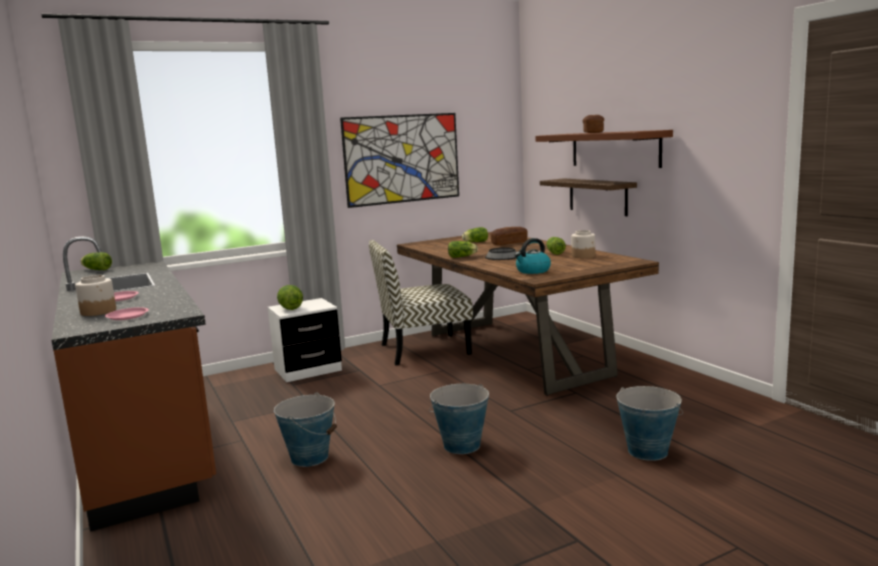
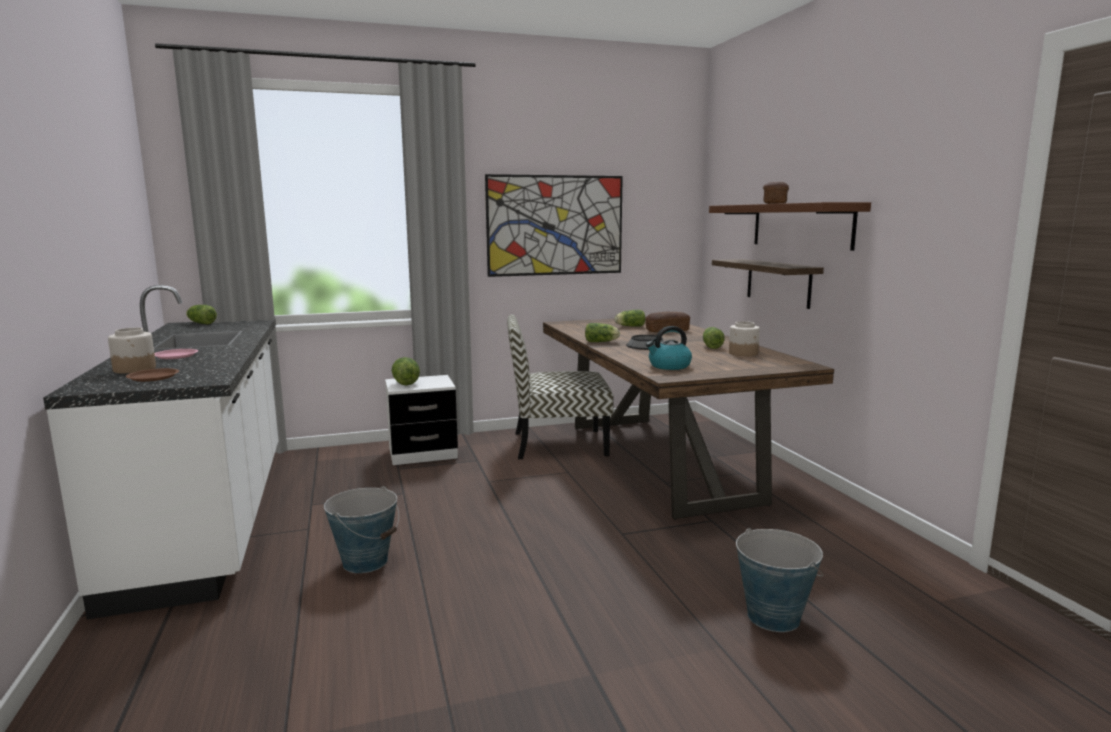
camera: 10 degrees right, 0 degrees up
(127, 316) = (153, 377): pink plate -> brown plate
(144, 440) = (212, 514): brown counter -> white counter
(461, 445) = (543, 572): bucket -> none

